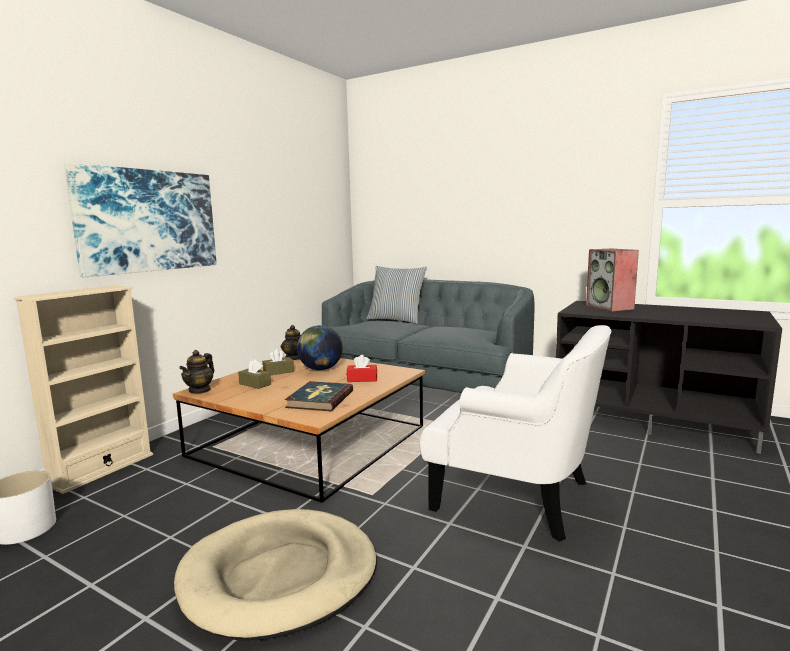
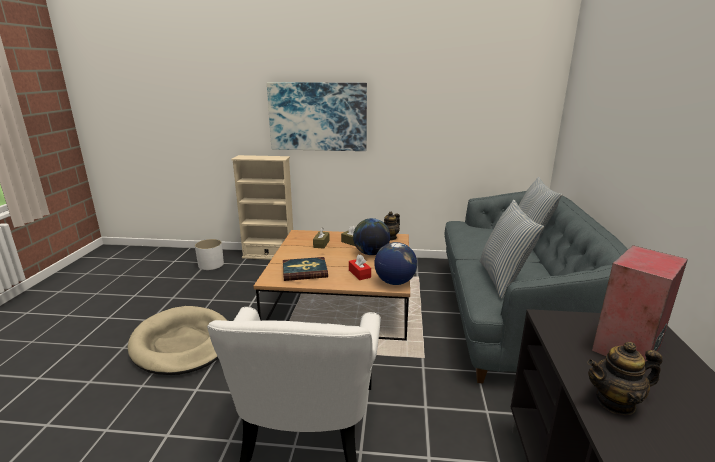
camera: 65 degrees right, 10 degrees up
(200, 390) = (299, 234): teapot -> teapot (615, 402)
(398, 371) = (394, 282): none -> globe
(457, 333) = (503, 279): none -> pillow

